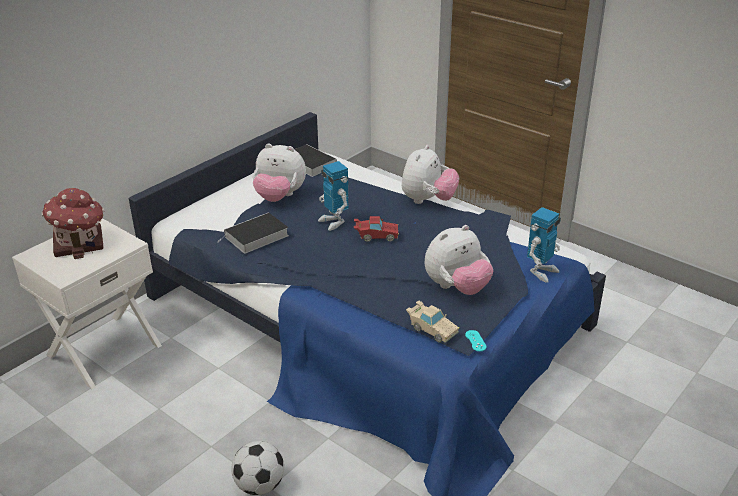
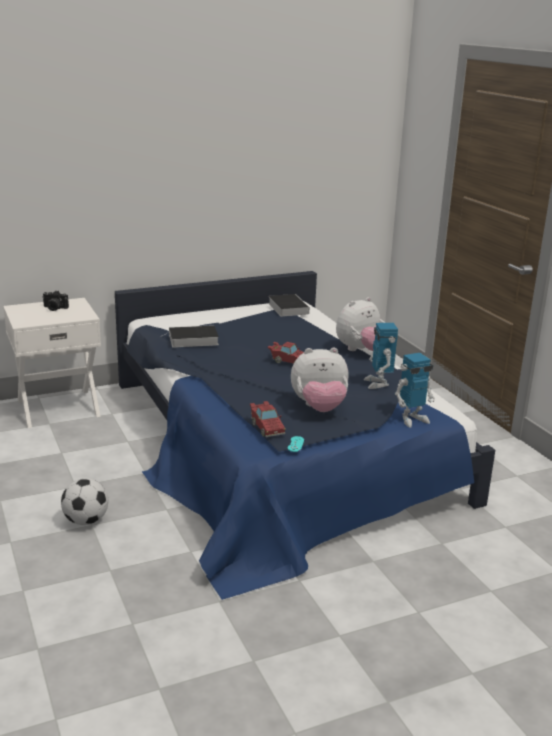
camera: 25 degrees right, 10 degrees down
(80, 243) = (54, 308): toy house -> camera
(279, 197) = (240, 322): plush toy -> none
(334, 222) = (264, 345): toy robot -> toy robot (378, 383)
(431, 329) = (266, 427): beige toy car -> red toy car

